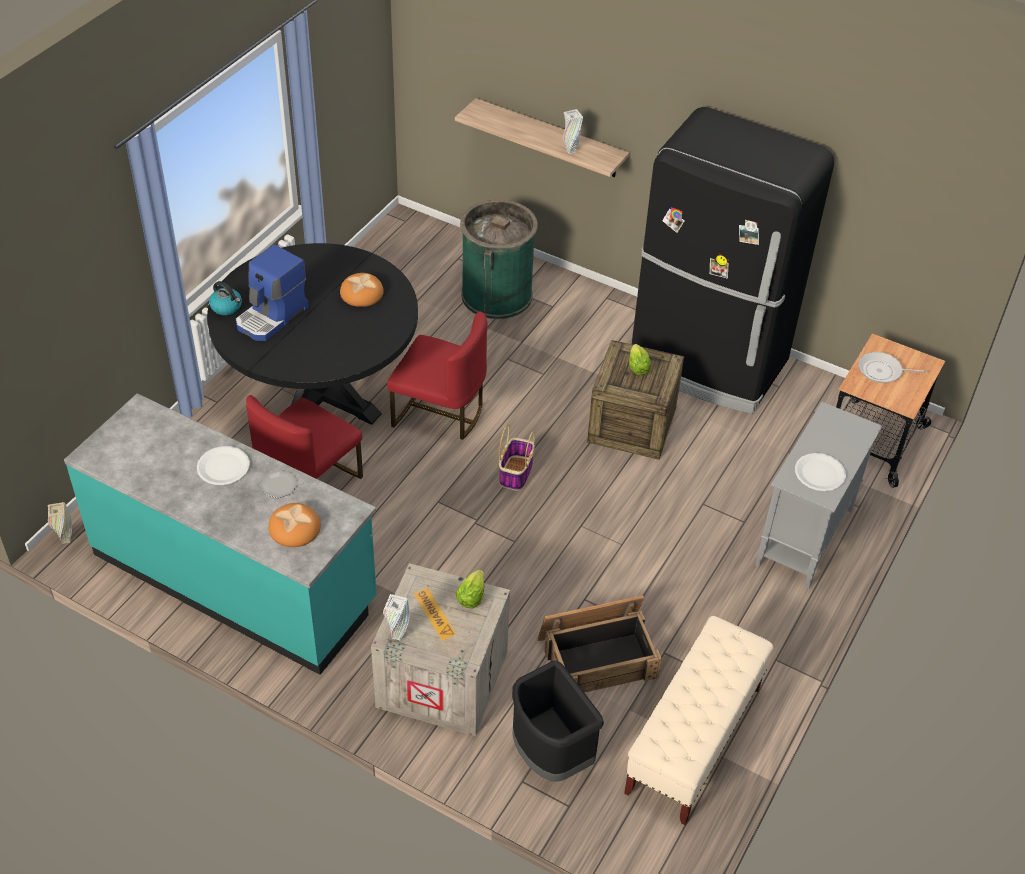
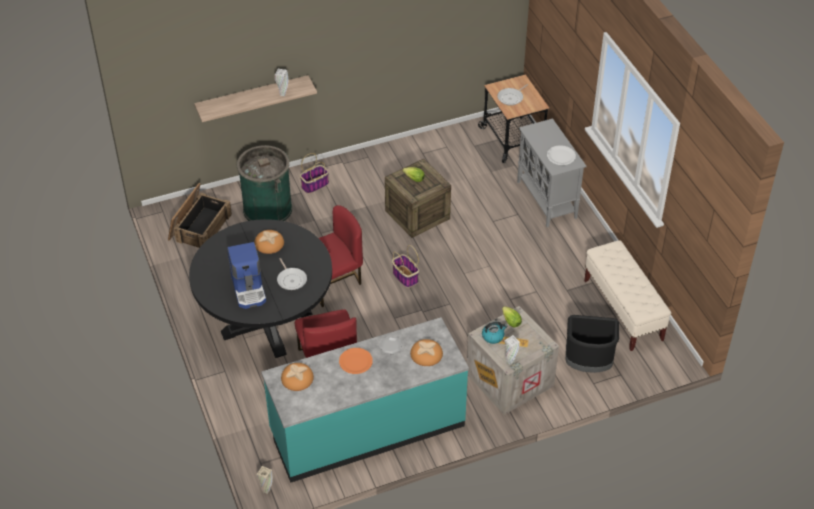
camera: 50 degrees left, 0 degrees up
(150, 430) = (297, 379): none -> bread
(223, 467) = (355, 361): white plate -> orange plate
(227, 307) = (220, 304): kettle -> kettle (493, 336)
(321, 342) = (291, 279): none -> frying pan
(578, 311) = (315, 185): none -> basket
(598, 657) = (548, 315): crate -> crate (199, 226)
(707, 363) = (404, 161): black fridge -> none

